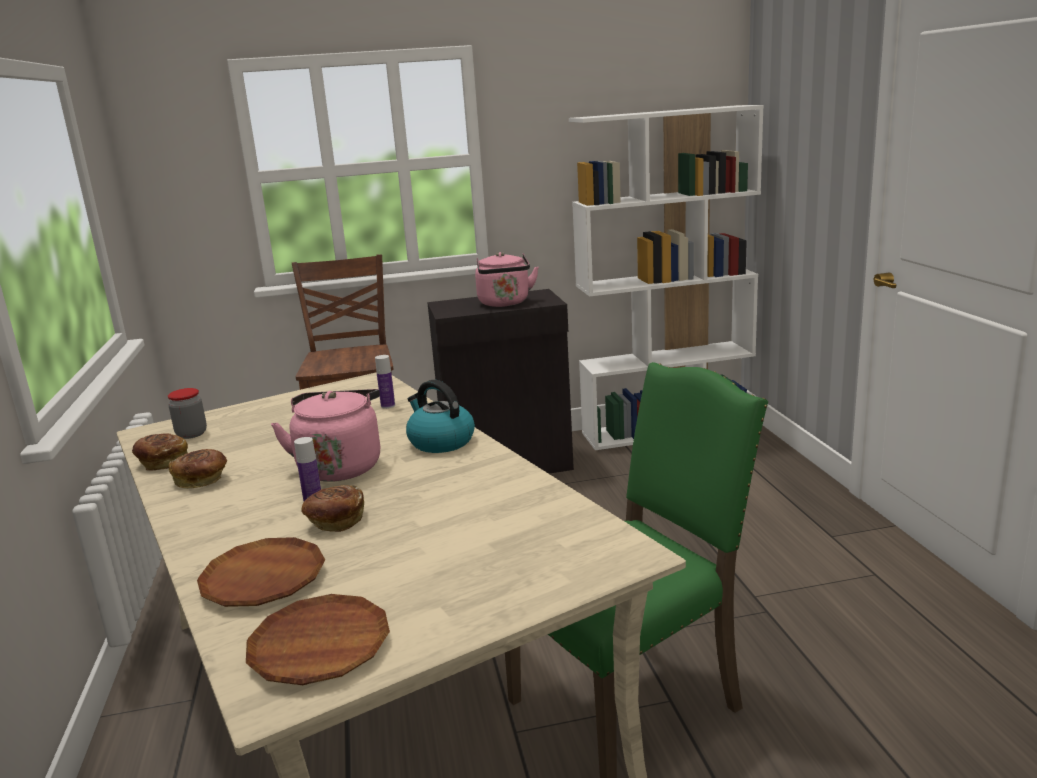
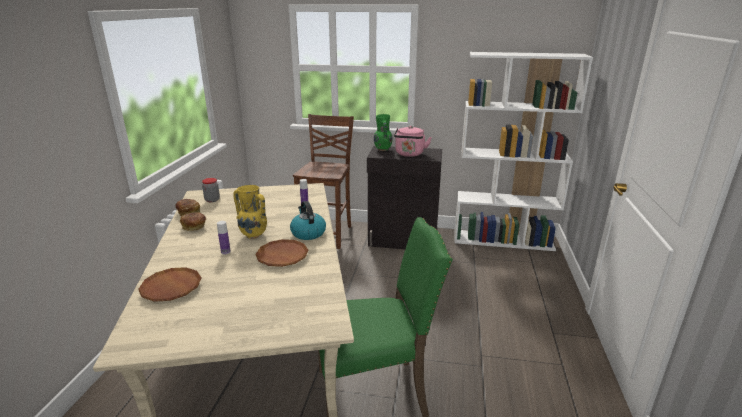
camera: 20 degrees right, 5 degrees up
(320, 647) = (161, 330): brown plate -> brown plate (282, 256)
(336, 521) = (225, 266): bread -> none
(340, 466) = (253, 235): pink kettle -> yellow vase
(450, 304) = (382, 149): none -> green vase

